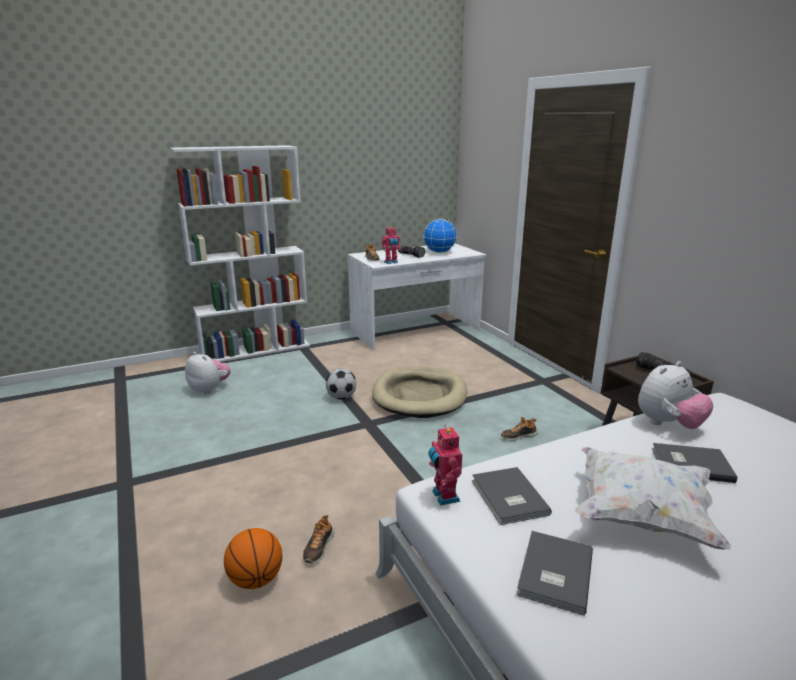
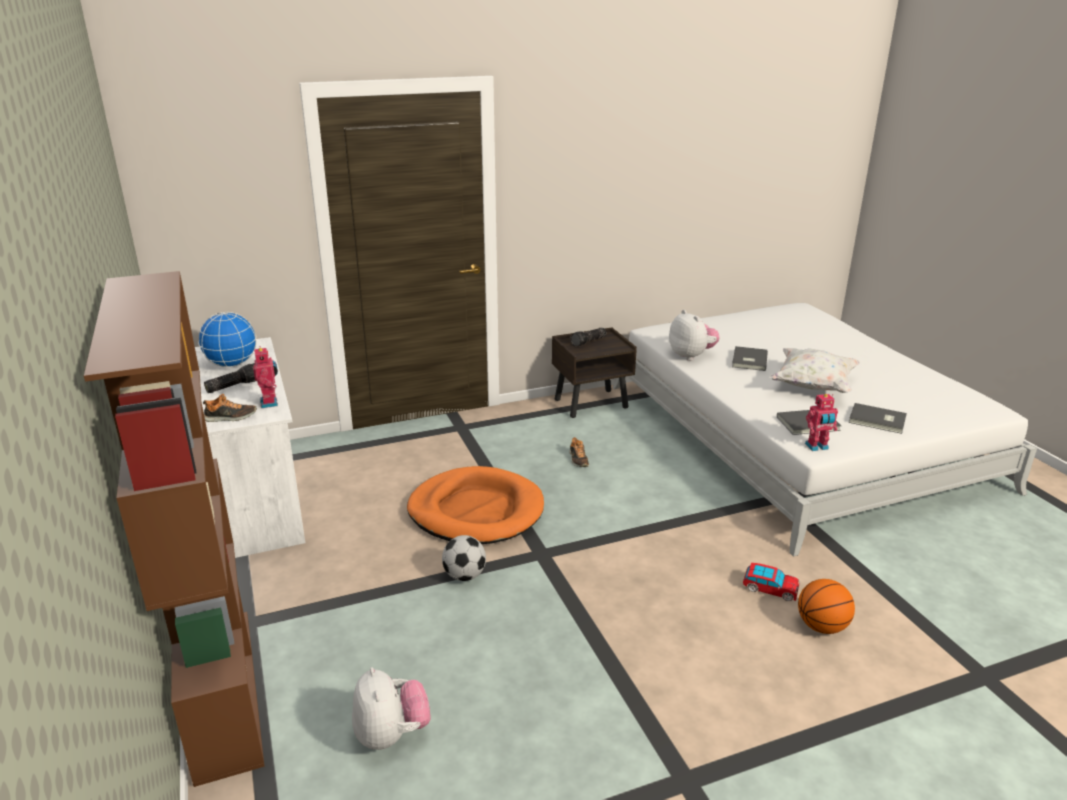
camera: 85 degrees left, 5 degrees up
(209, 389) = (391, 735): plush toy -> plush toy turned 120 degrees clockwise
(256, 349) = (222, 690): white bookcase -> brown bookcase
(318, 547) = (770, 589): shoe -> toy car
(419, 395) = (476, 511): beige dog bed -> orange dog bed

